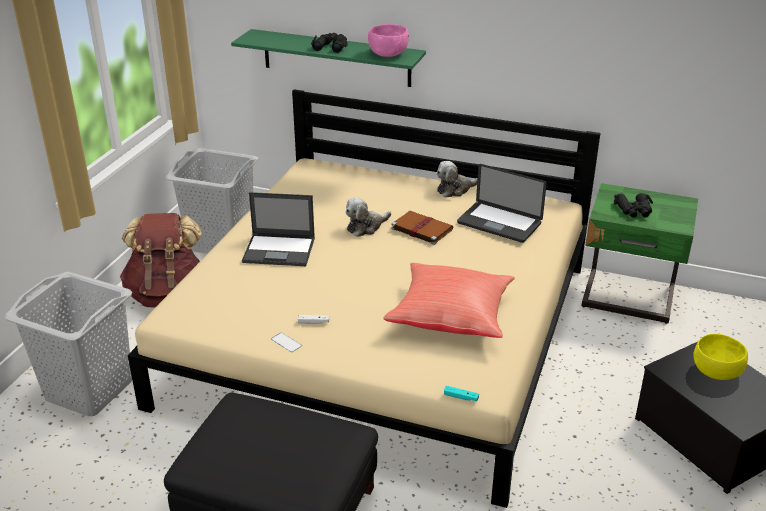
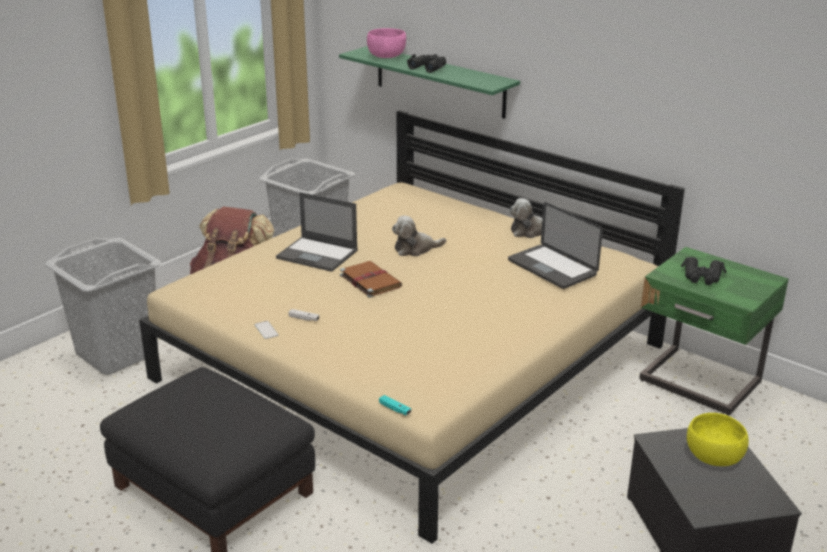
camera: 20 degrees right, 5 degrees down
(388, 54) = (477, 79): pink bowl -> pink bowl (386, 57)
(421, 229) = (467, 259): brown book -> brown book (369, 280)
(451, 316) = (439, 340): red pillow -> none

